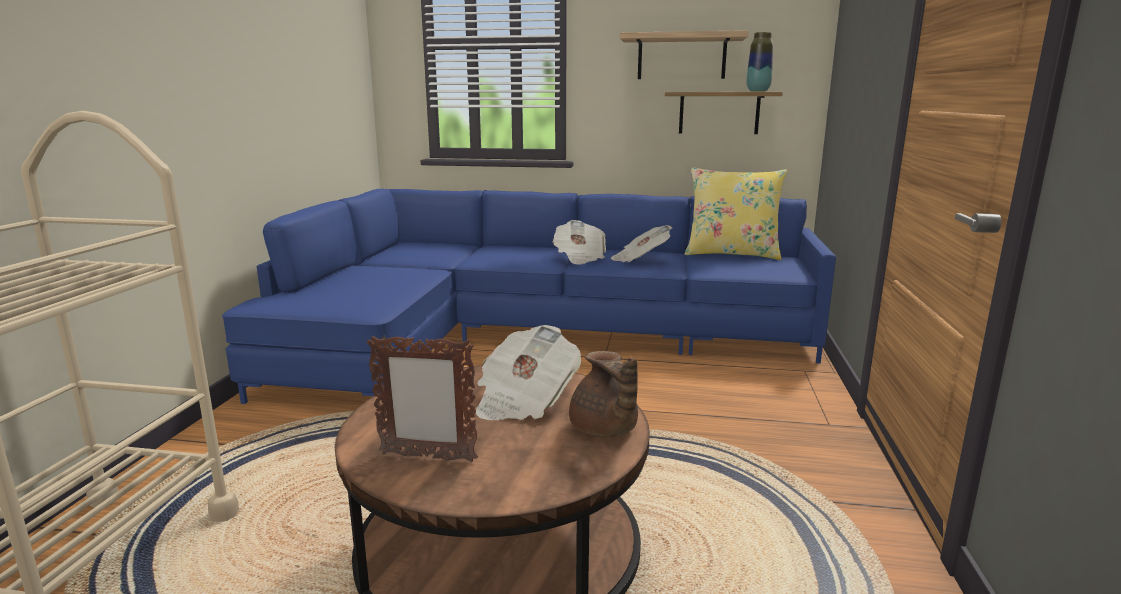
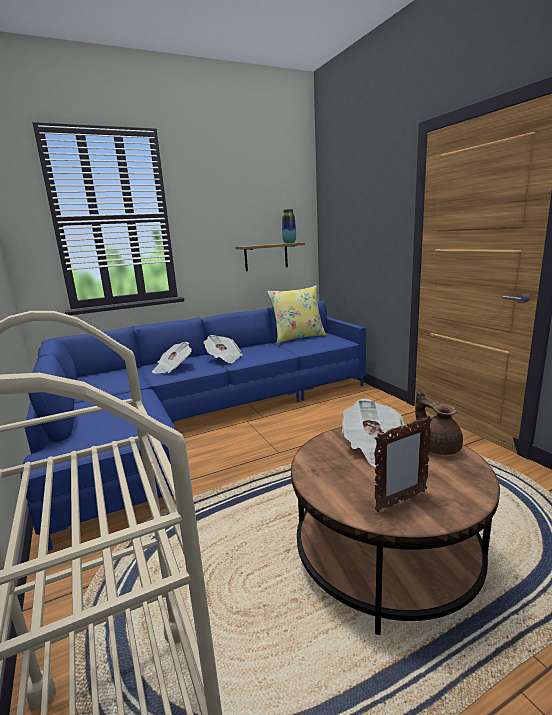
camera: 35 degrees left, 0 degrees up
(604, 430) = (438, 447): brown teapot -> brown teapot turned 150 degrees counterclockwise
(640, 259) = (260, 351): newspaper -> newspaper (172, 368)
(681, 57) = (241, 225): shelf -> none

